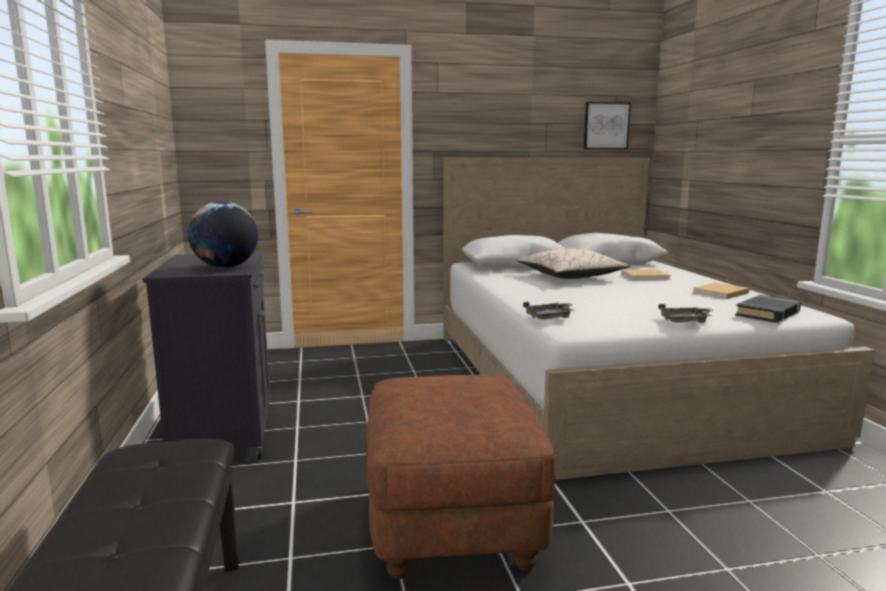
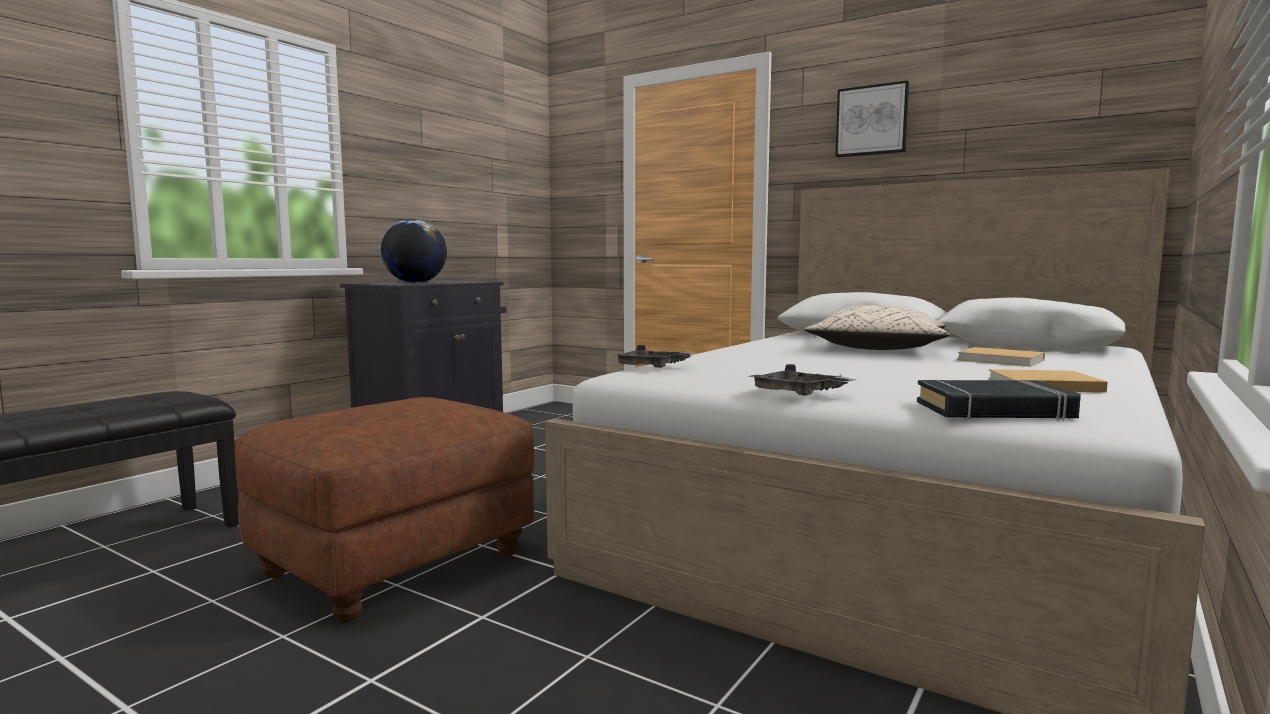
camera: 45 degrees right, 5 degrees down
(606, 126) = (1078, 122): picture -> picture (872, 120)

